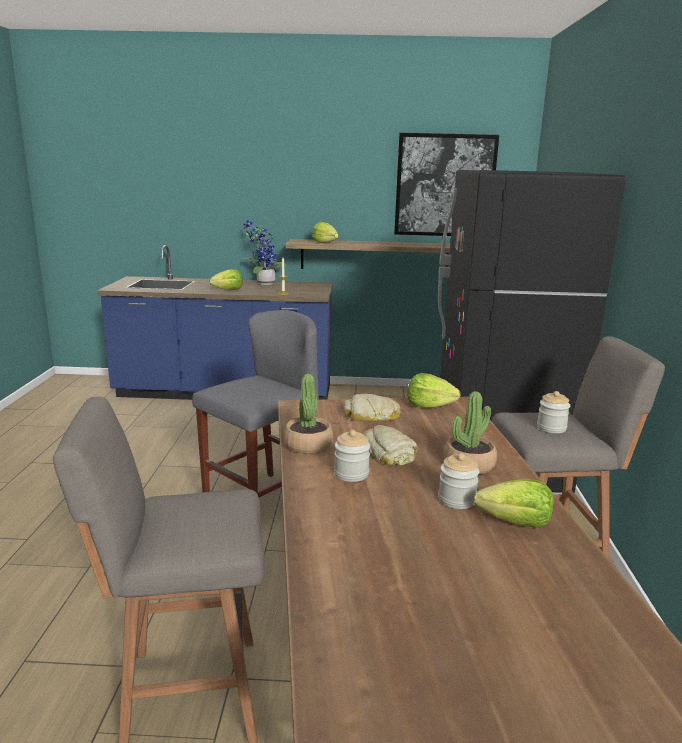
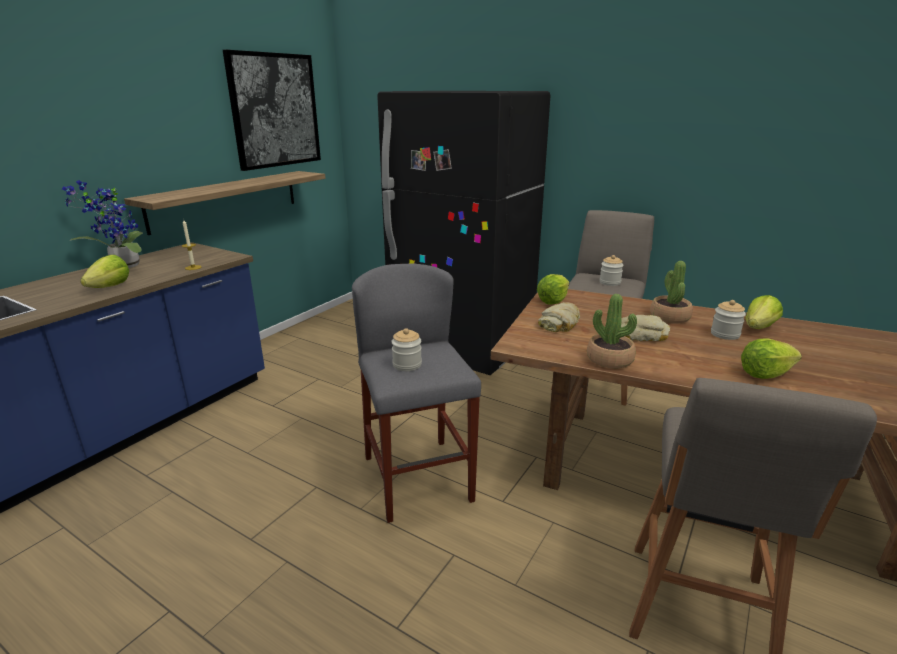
camera: 60 degrees left, 5 degrees up
(325, 242) = (190, 193): lettuce -> lettuce (765, 374)
(351, 474) = (675, 356): jar -> jar (407, 365)

